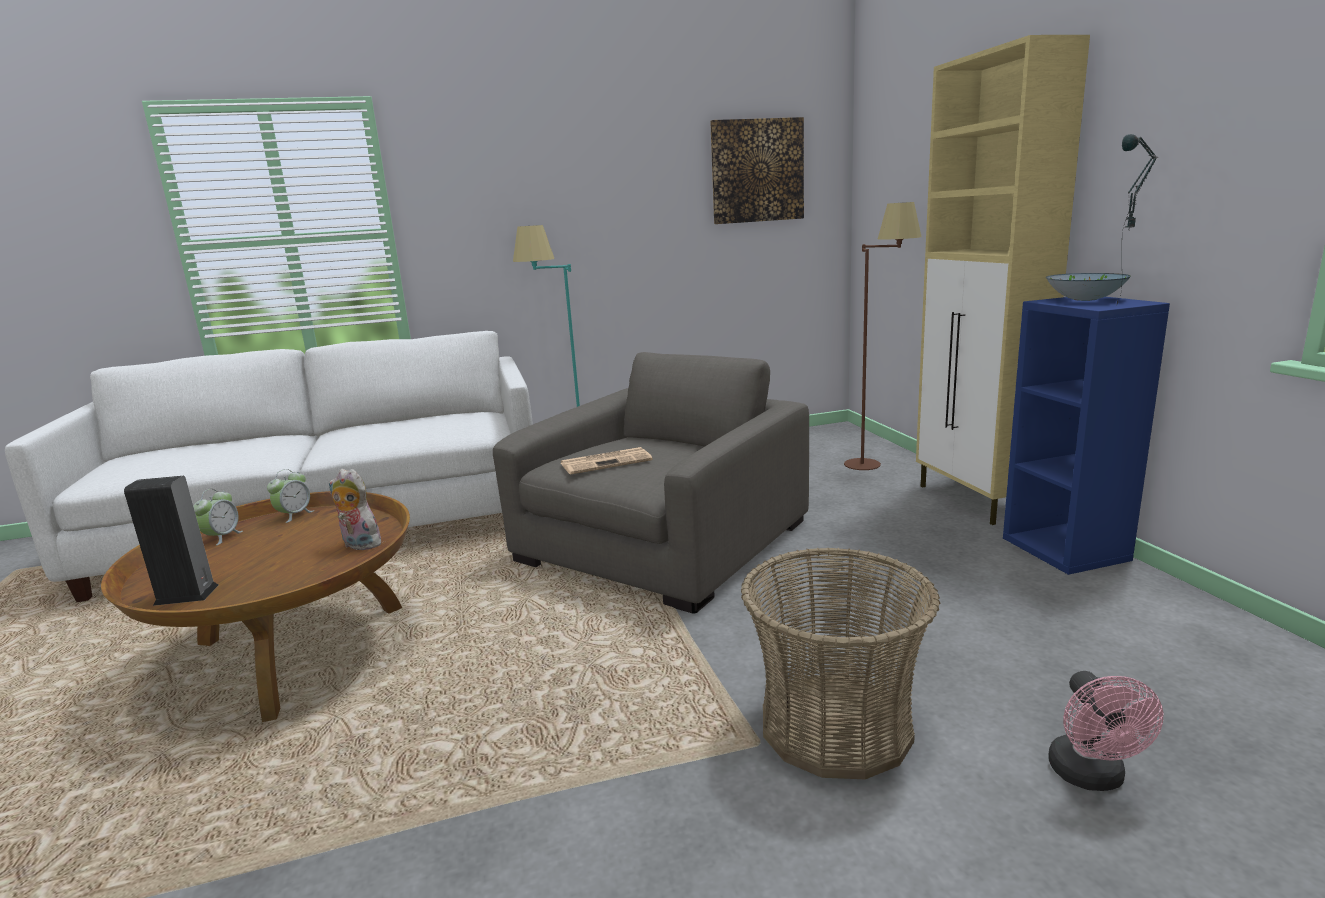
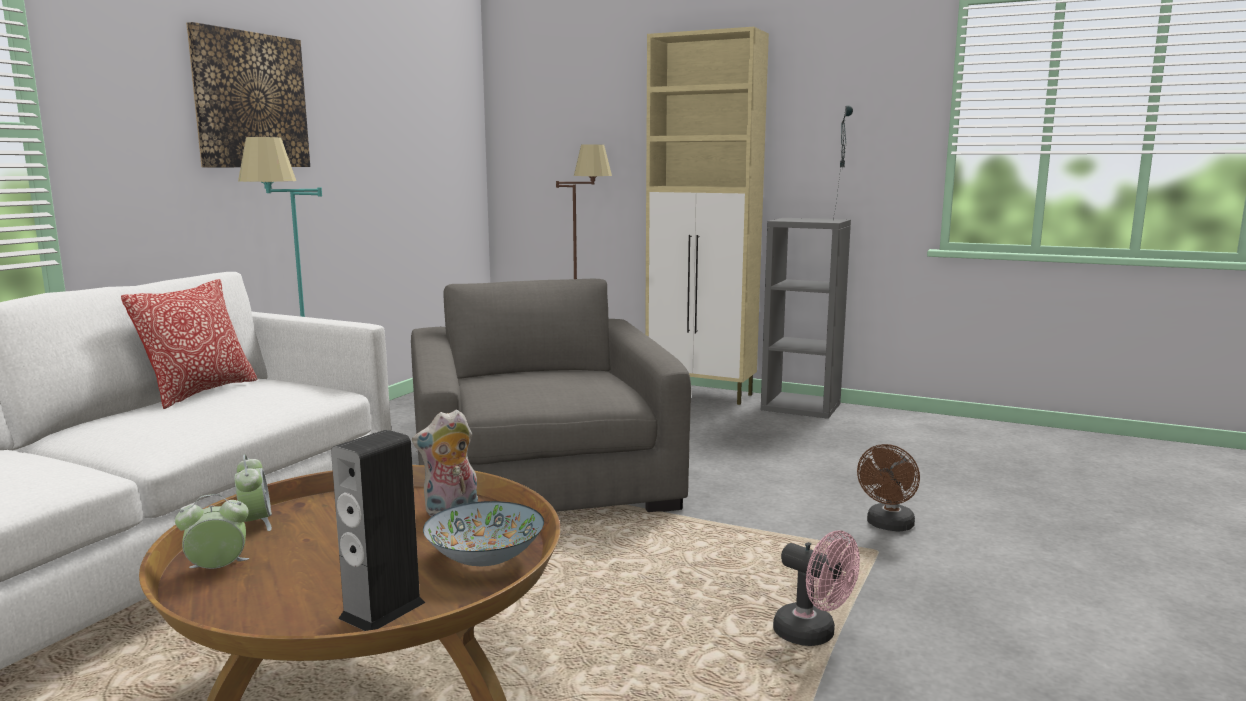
camera: 50 degrees left, 5 degrees down
(222, 537) = (218, 569): alarm clock -> alarm clock turned 75 degrees counterclockwise
(429, 417) = (200, 392): none -> pillow
(607, 462) = (535, 390): newspaper -> none
(757, 171) = (421, 102): picture -> picture (250, 100)
(836, 726) = (888, 526): basket -> brown fan
(1066, 549) = (802, 406): blue bookcase -> grey bookcase
(1084, 299) = (798, 219): bowl -> bowl (485, 558)
(1092, 777) = (1009, 496): pink fan -> pink fan (813, 635)

